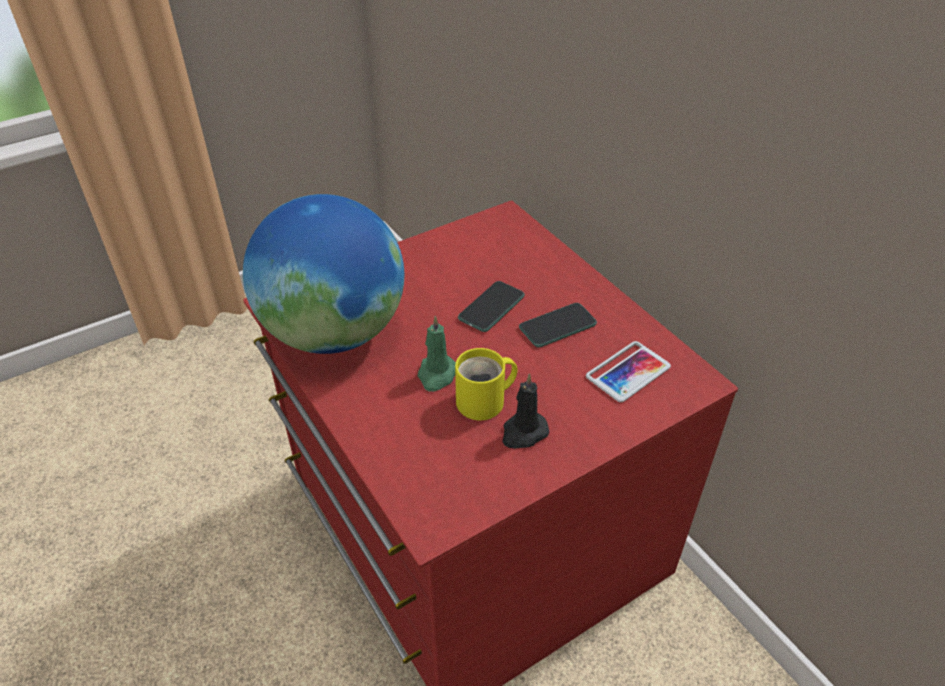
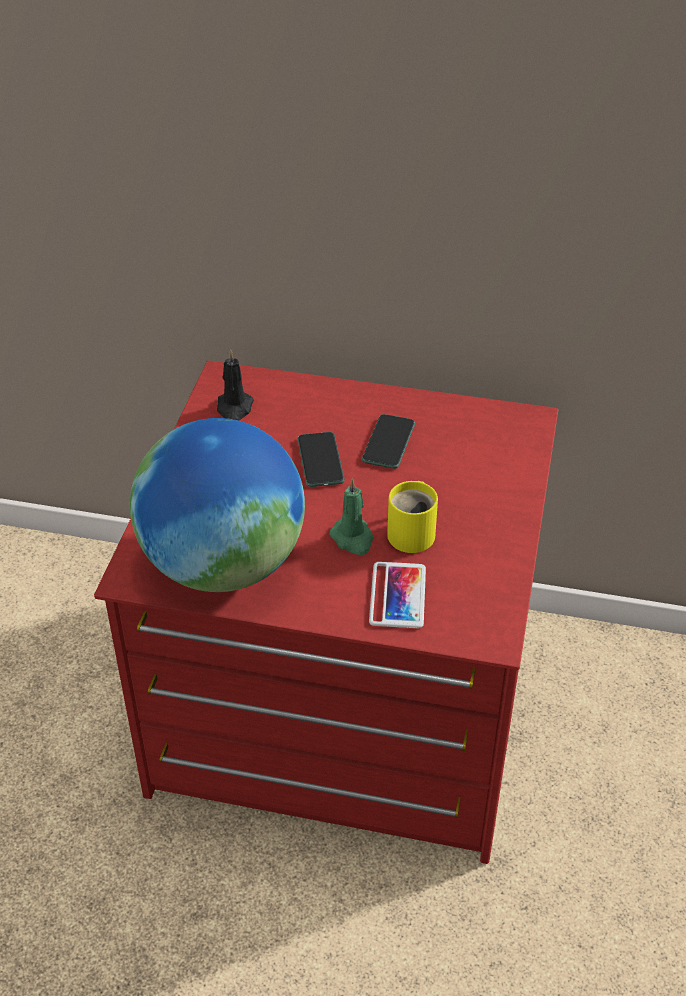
camera: 45 degrees left, 0 degrees up
(523, 432) = (468, 534): black candle -> black candle (234, 408)
(628, 372) = (479, 444): phone -> phone (397, 595)

